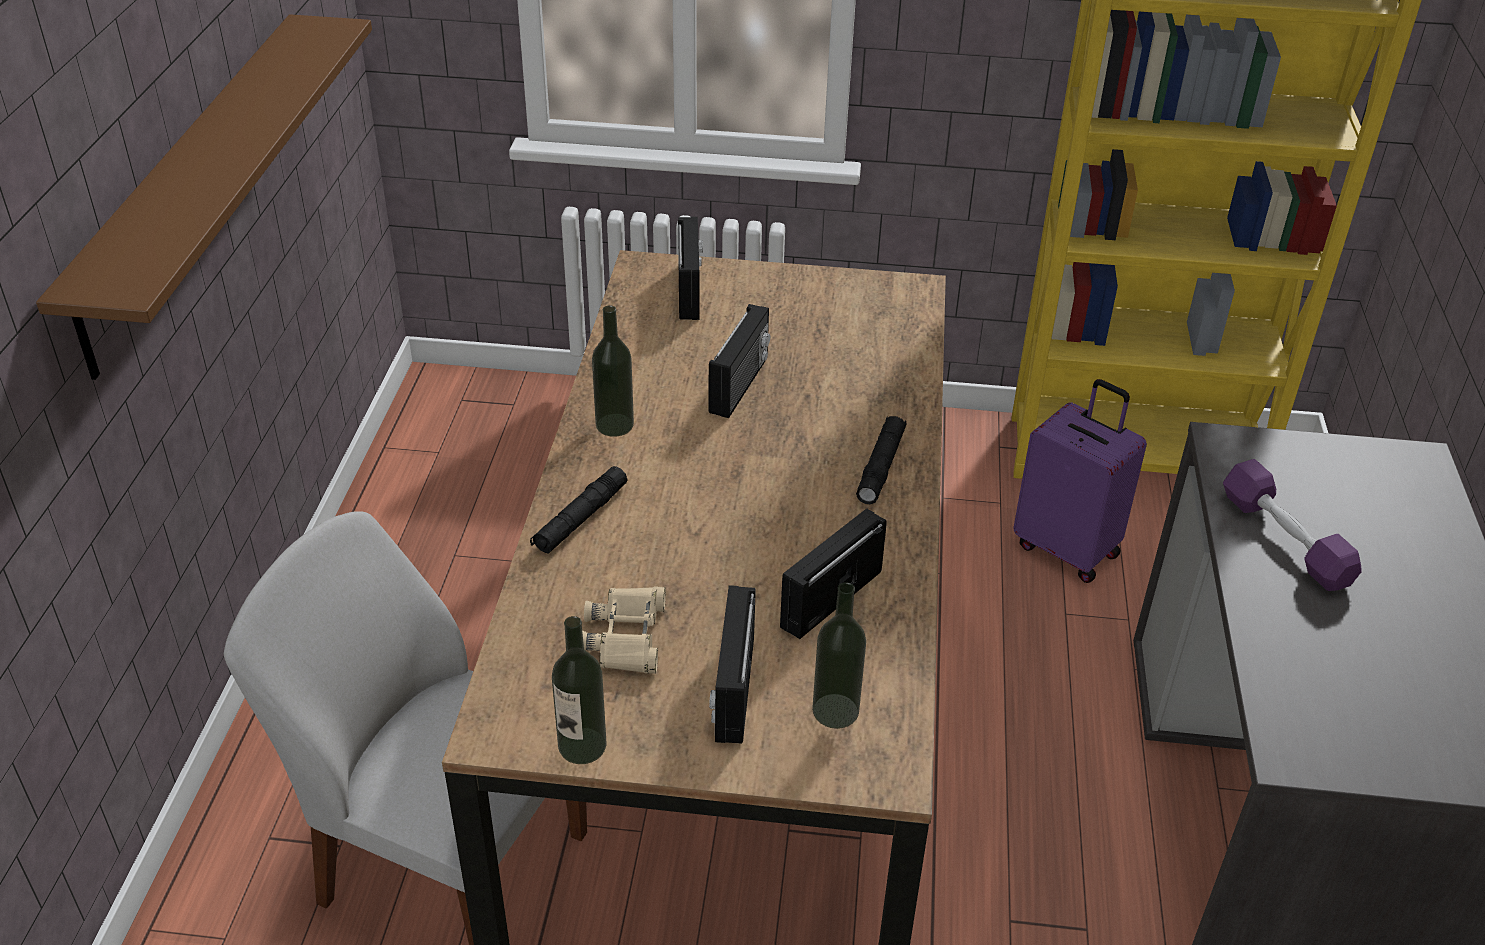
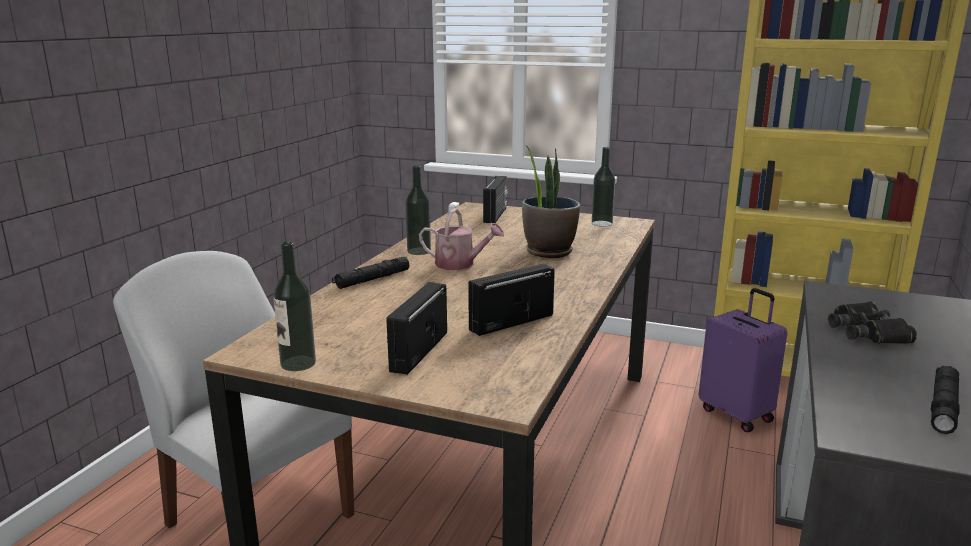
camera: 15 degrees right, 20 degrees down
(193, 184) = (213, 99): brown shelf -> none
(626, 636) = (364, 323): beige binoculars -> none
(696, 455) = (460, 264): none -> watering can
(741, 385) = (505, 244): radio -> none
(816, 399) = (548, 251): none -> potted plant
(835, 711) = (484, 368): bottle -> bottle (602, 223)
(881, 466) = (576, 277): black flashlight -> black flashlight (943, 407)
(1284, 539) = (867, 332): purple dumbbell -> black binoculars

